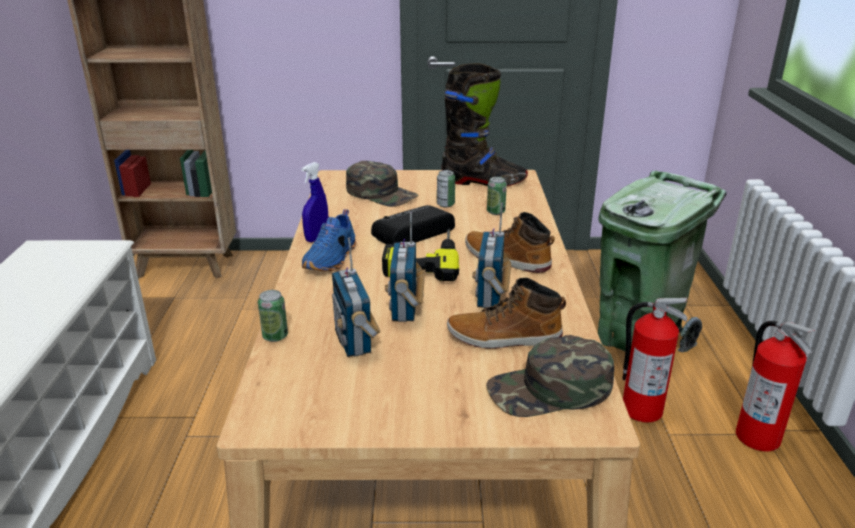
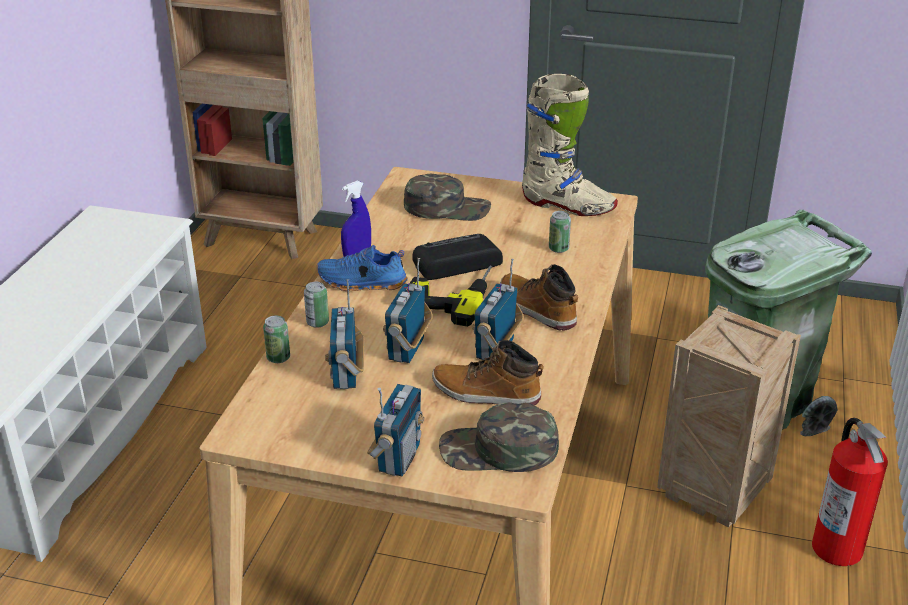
camera: 15 degrees right, 5 degrees up
(332, 259) = (362, 283): blue shoe -> blue shoe turned 60 degrees clockwise
(381, 193) = (447, 207): green cap -> green cap turned 45 degrees counterclockwise
(445, 204) = (509, 231): can -> can (317, 322)
(451, 417) = (398, 458): none -> radio
(483, 182) = (567, 206): black boot -> beige boot
(641, 409) = (716, 493): fire extinguisher -> crate

